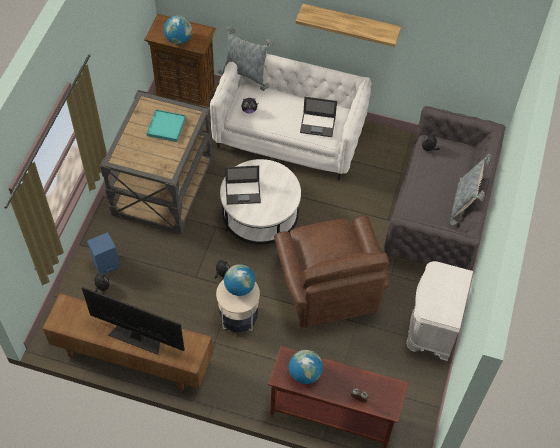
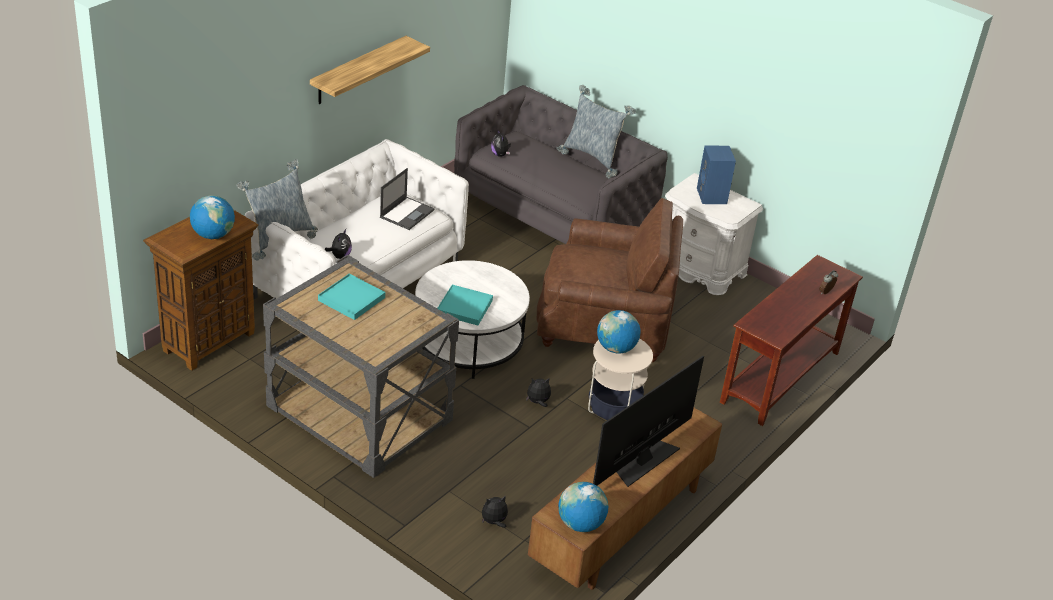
camera: 70 degrees left, 20 degrees down
(106, 264) = (457, 507): blue speaker -> blue speaker (712, 196)
(243, 192) = (464, 307): laptop -> turquoise tray
(305, 373) = (778, 318): globe -> globe (580, 524)

